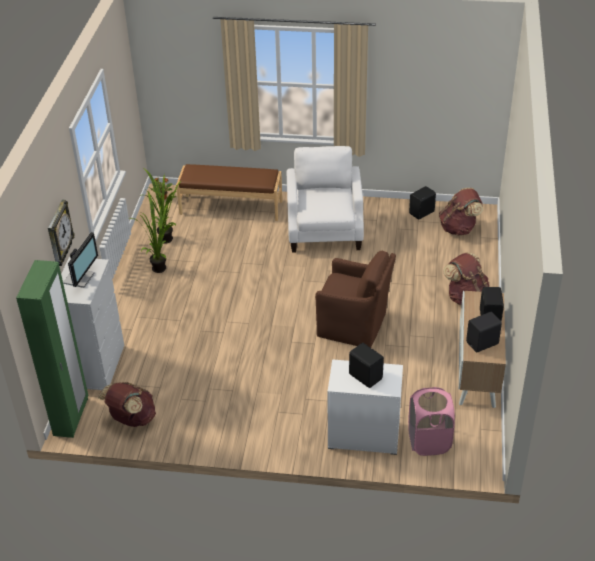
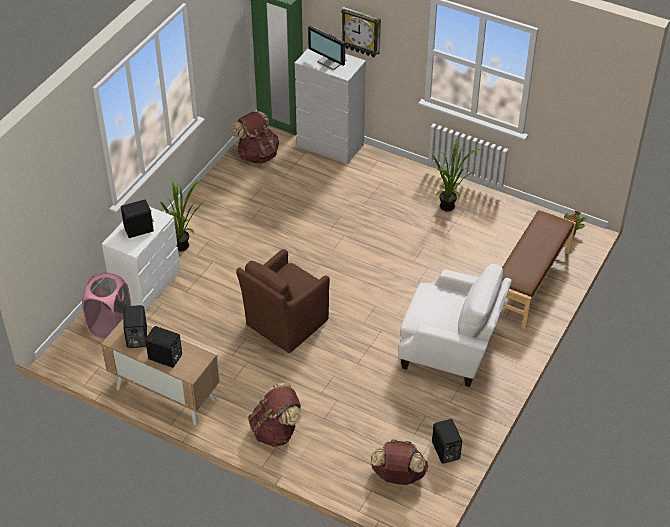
camera: 110 degrees right, 5 degrees up
(165, 237) = (497, 221): potted plant -> potted plant (185, 247)

